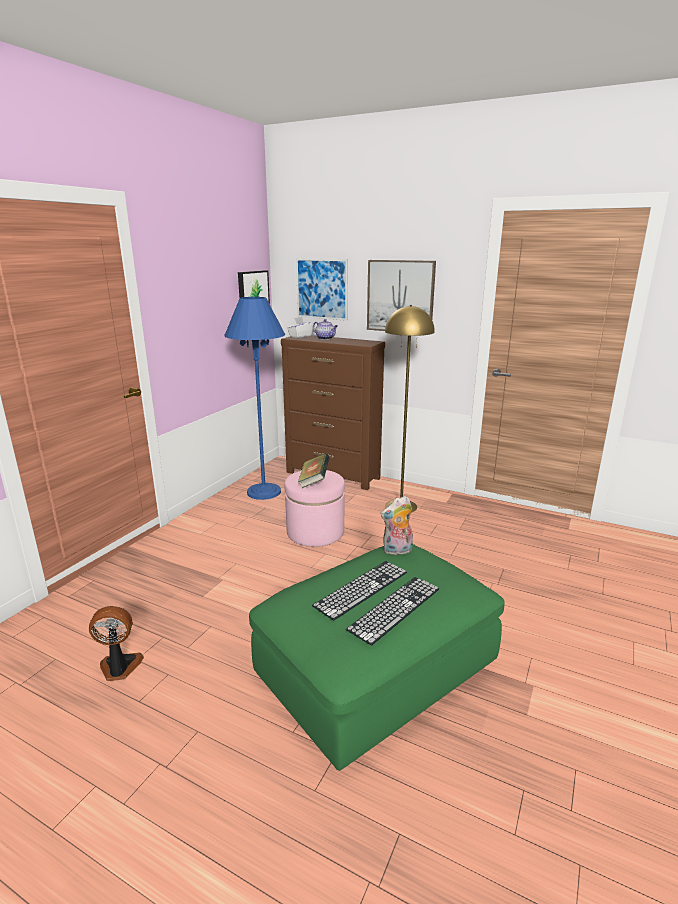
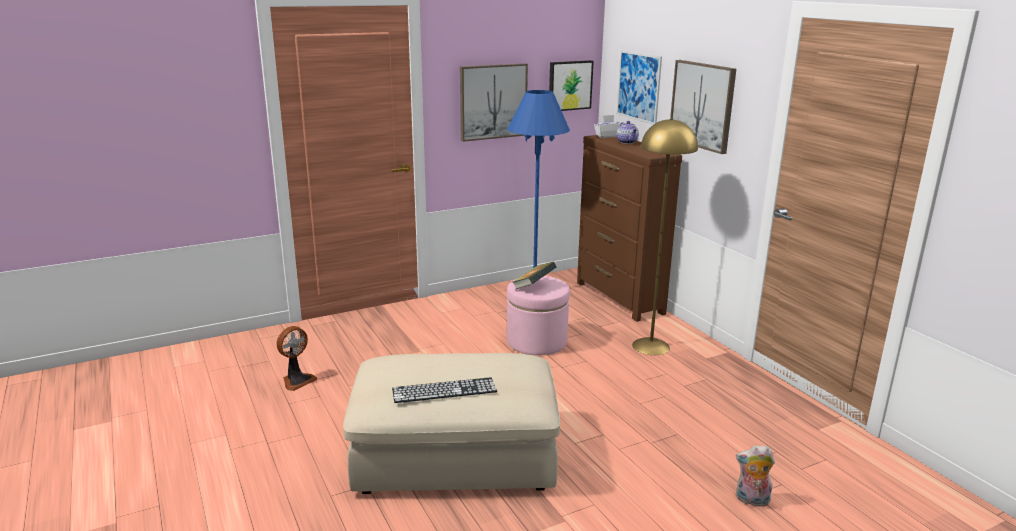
camera: 35 degrees right, 0 degrees up
(119, 668) = (297, 380): fan -> fan turned 105 degrees clockwise
(199, 313) = (493, 101): none -> picture
(361, 588) = (441, 370): keyboard -> none
(376, 669) = (456, 453): green ottoman -> beige ottoman
(397, 551) = (513, 358): plush toy -> plush toy (751, 500)

